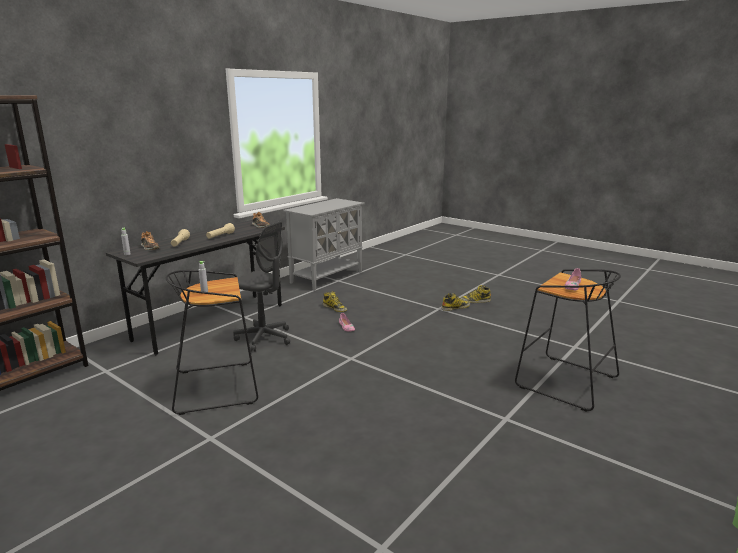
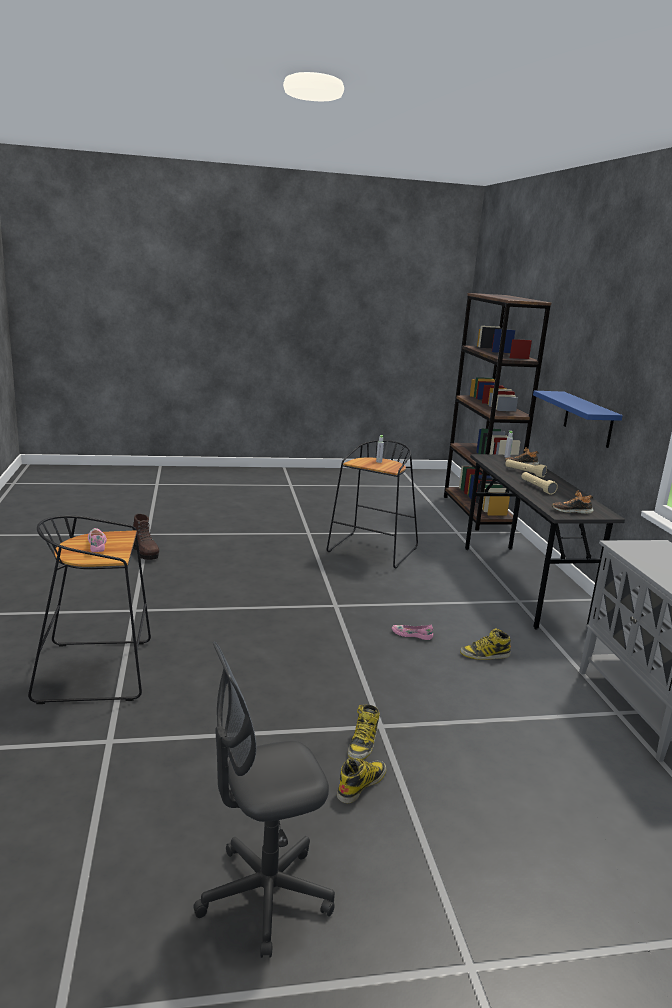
camera: 130 degrees right, 0 degrees up
(143, 189) = (588, 419): none -> blue shelf
(264, 338) = (442, 590): grey office chair -> grey office chair (265, 896)
(426, 500) = (145, 552): none -> brown boot

